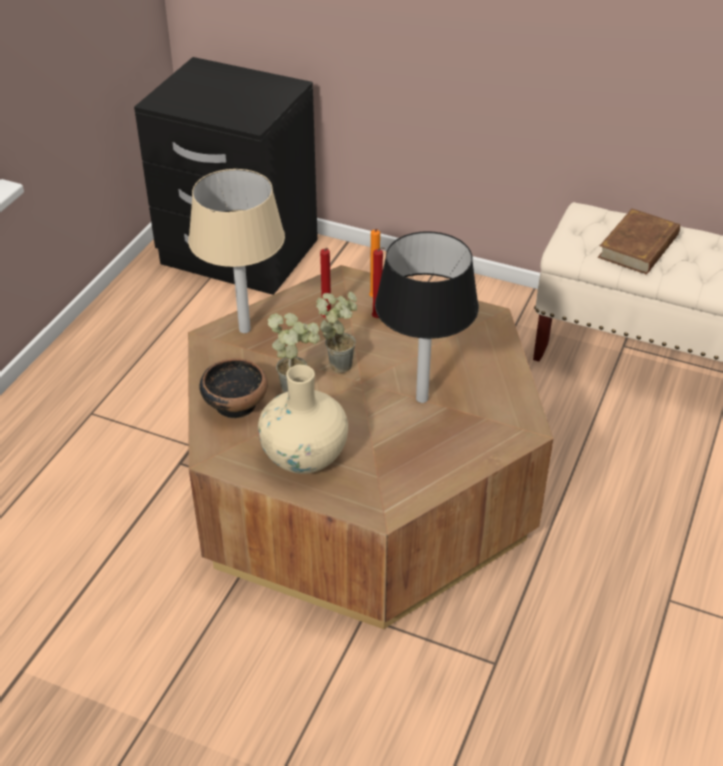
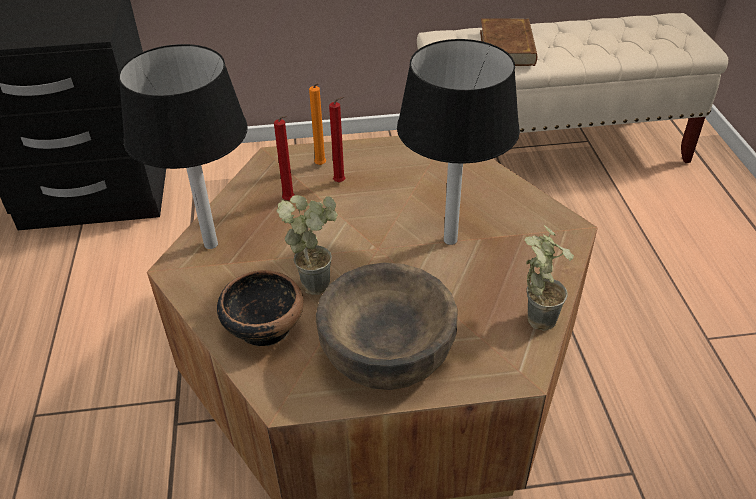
camera: 30 degrees left, 0 degrees up
(244, 330) = (211, 244): beige table lamp -> black table lamp
(304, 456) = (387, 350): beige vase -> brown bowl
(340, 361) = (339, 236): potted plant -> potted plant (535, 315)

